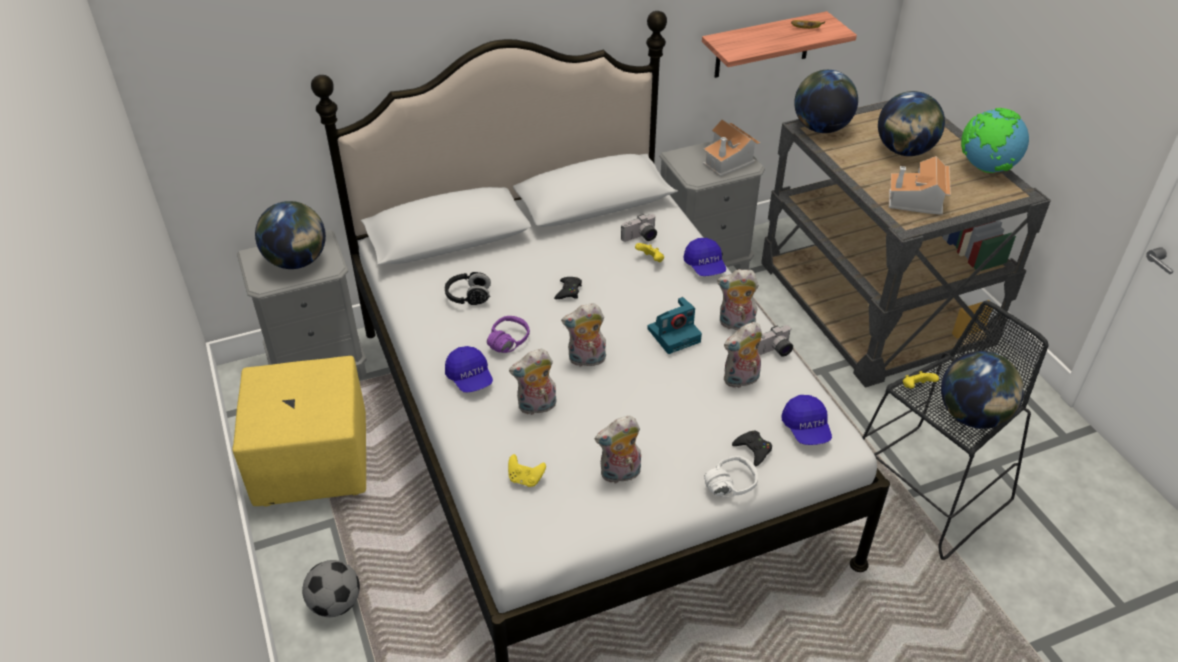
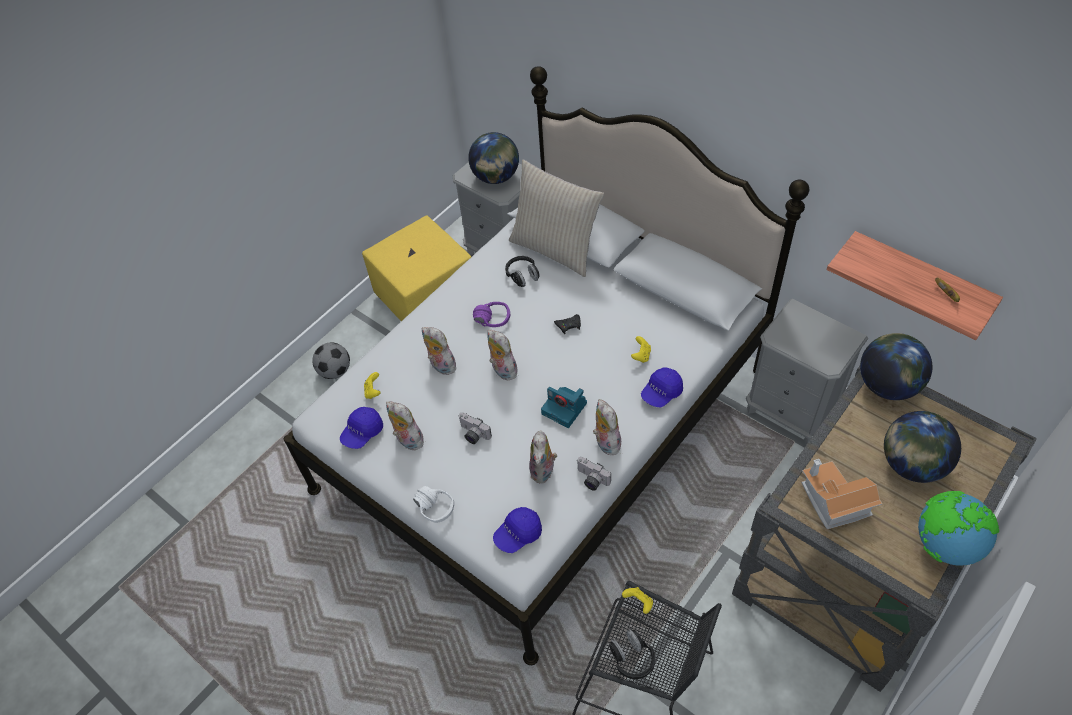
camera: 65 degrees right, 10 degrees up
(455, 260) = (555, 249): none -> beige pillow
(470, 378) = (446, 318): blue cap -> blue cap (362, 433)
(641, 238) = (663, 337): camera -> camera (472, 434)
(728, 160) = (823, 347): toy house -> none
(741, 380) = (544, 471): plush toy -> plush toy turned 120 degrees counterclockwise
(753, 450) = (475, 508): black game controller -> none
(972, 416) = (632, 658): globe -> black headphones

